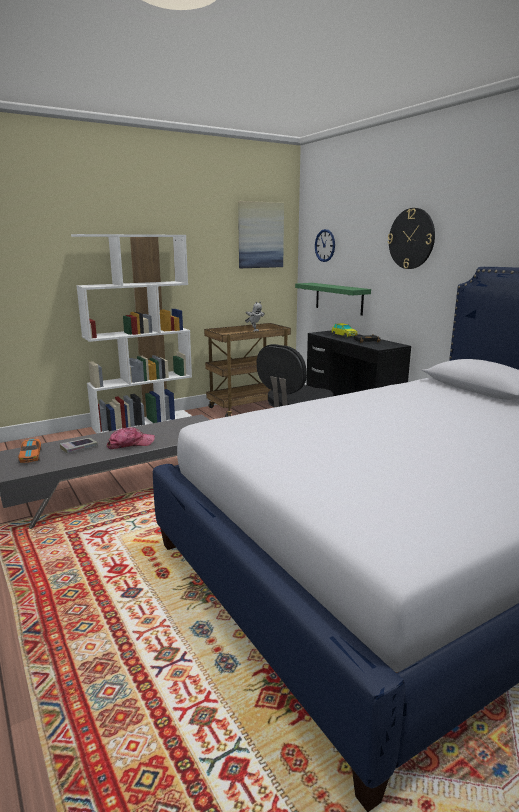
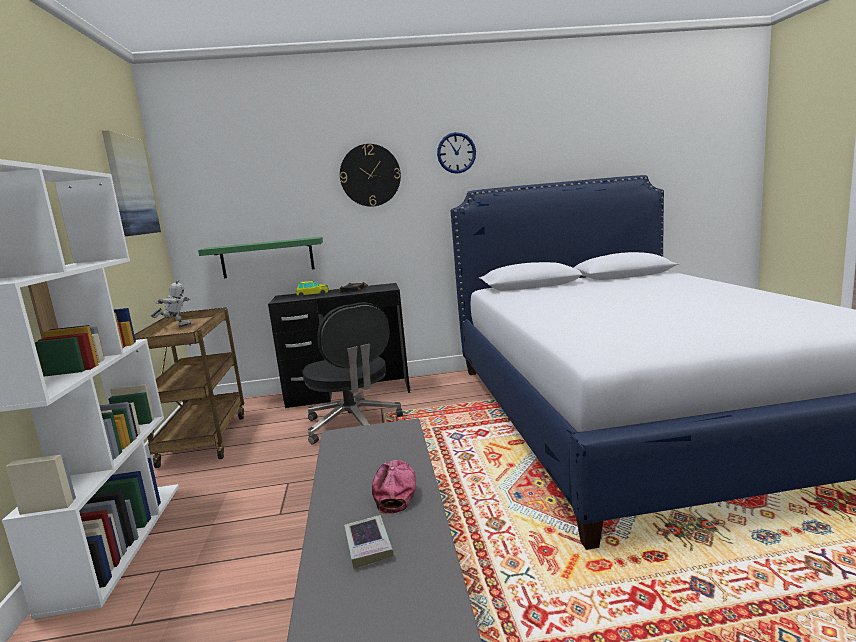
camera: 65 degrees left, 5 degrees down
(31, 455) = (360, 613): toy car -> none
(325, 245) = (223, 196): wall clock -> wall clock (456, 153)

